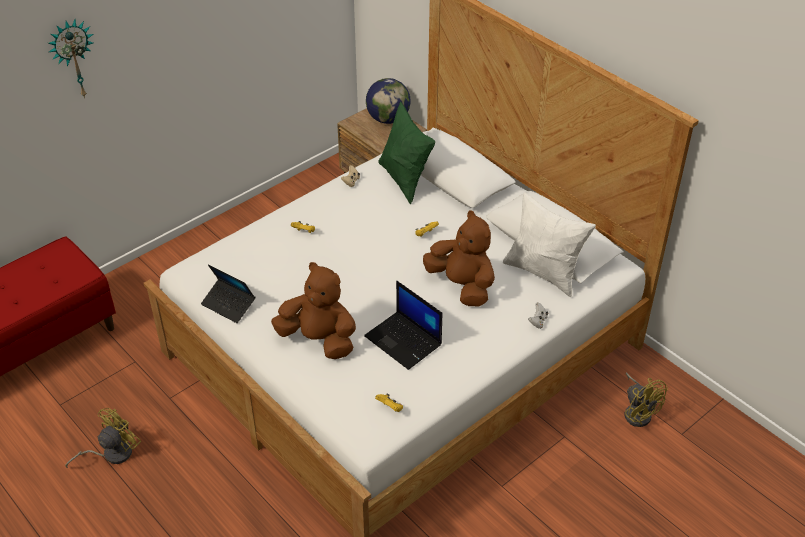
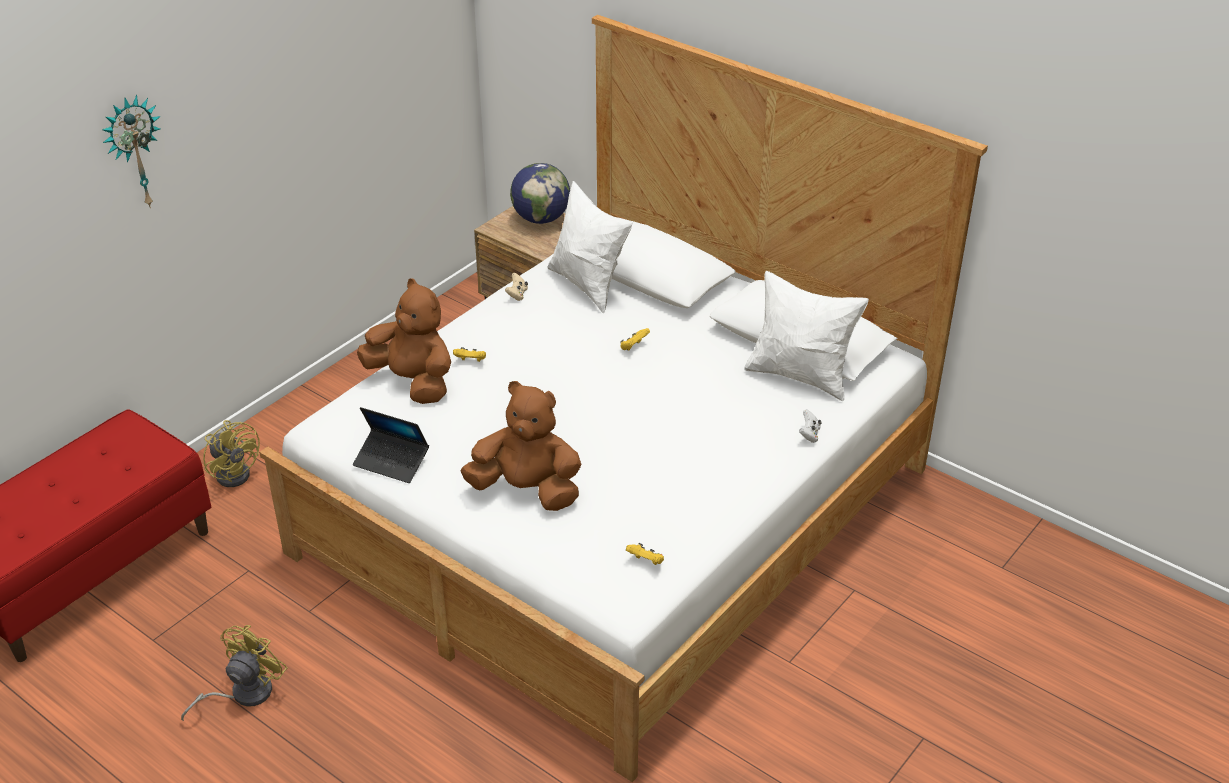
camera: 10 degrees left, 5 degrees down
(404, 340) = (642, 478): laptop -> none
(405, 180) = (588, 285): green pillow -> white pillow
(462, 285) = (699, 403): brown plush toy -> brown plush toy (413, 382)
(638, 412) = (940, 548): yellow fan -> yellow fan (236, 471)

